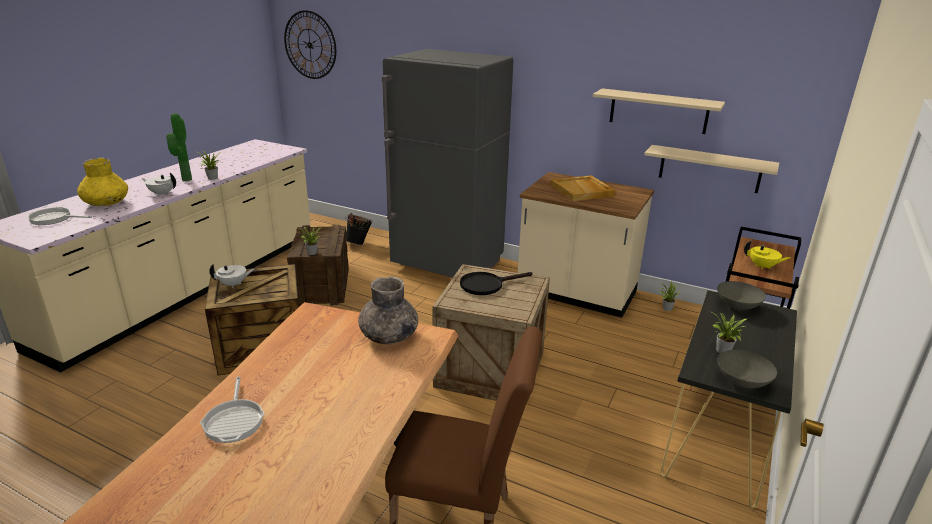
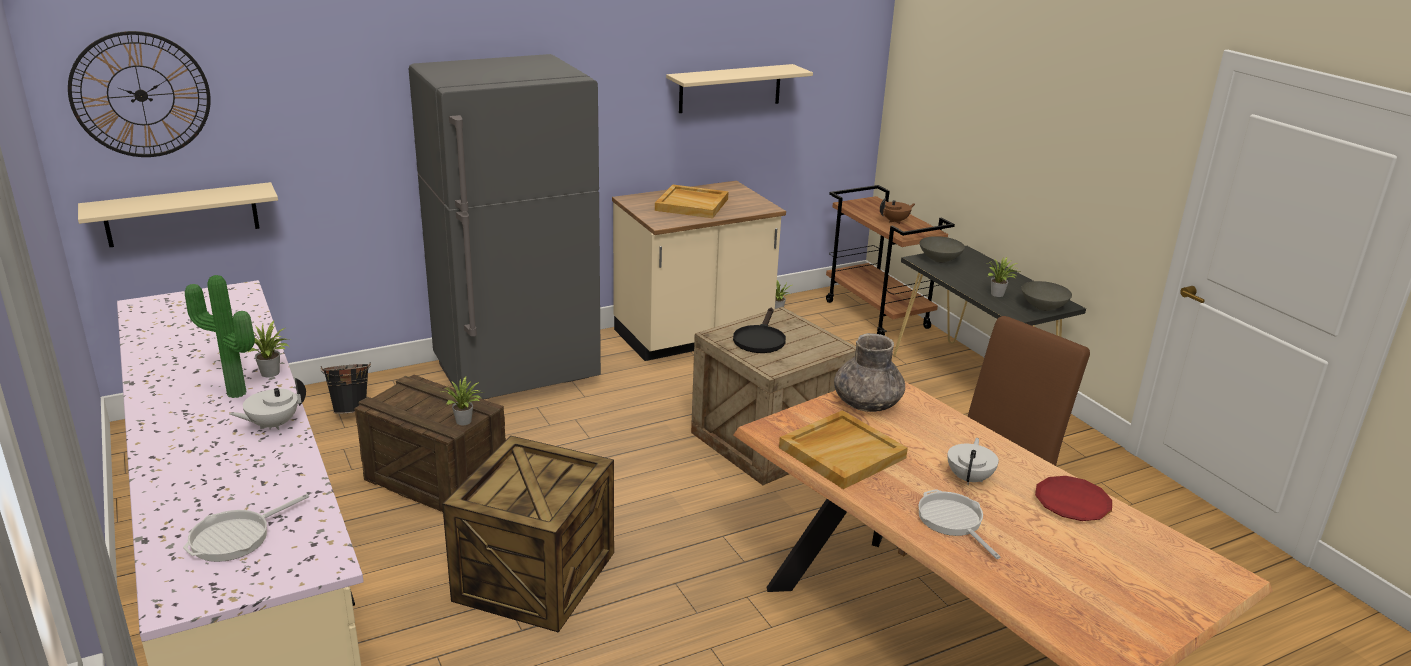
camera: 55 degrees left, 0 degrees up
(106, 203) = (237, 479): yellow vase -> none
(233, 284) = (498, 497): white teapot -> white teapot (969, 478)
(234, 421) = (952, 521): frying pan -> frying pan turned 135 degrees counterclockwise
(303, 346) = (842, 452): none -> beige tray
(312, 480) = (1072, 503): none -> red plate
(709, 169) = (785, 140): beige shelf -> beige shelf (182, 214)
(762, 267) = (895, 221): yellow teapot -> brown teapot

